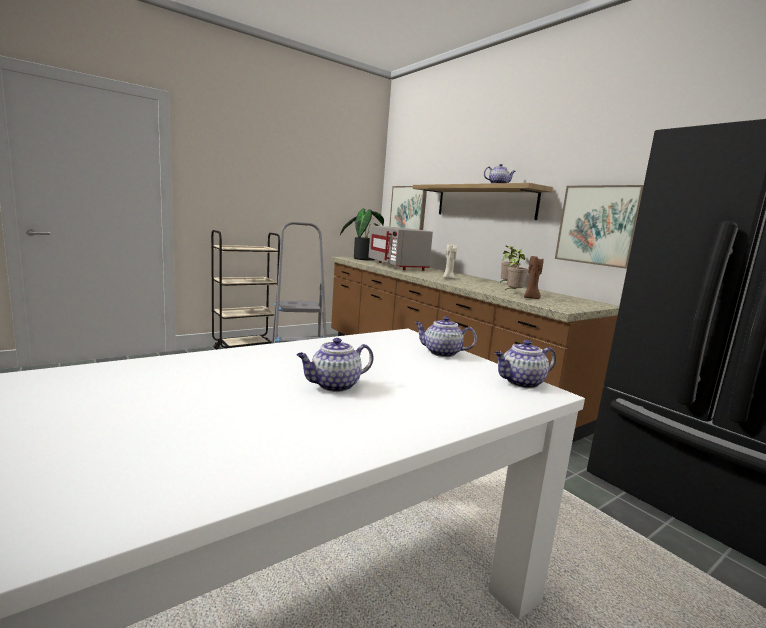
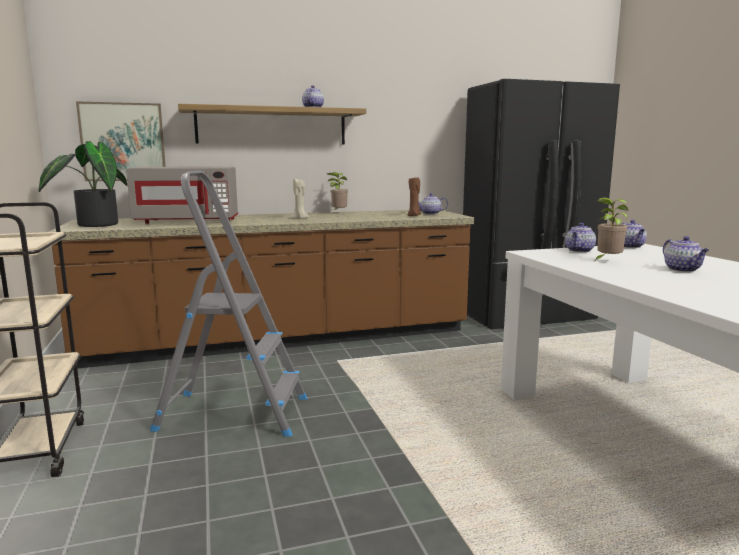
camera: 70 degrees left, 0 degrees up
(513, 293) = (388, 216): potted plant -> potted plant (607, 261)
(564, 303) = (430, 213): none -> teapot
(598, 225) = (403, 146): picture -> none

